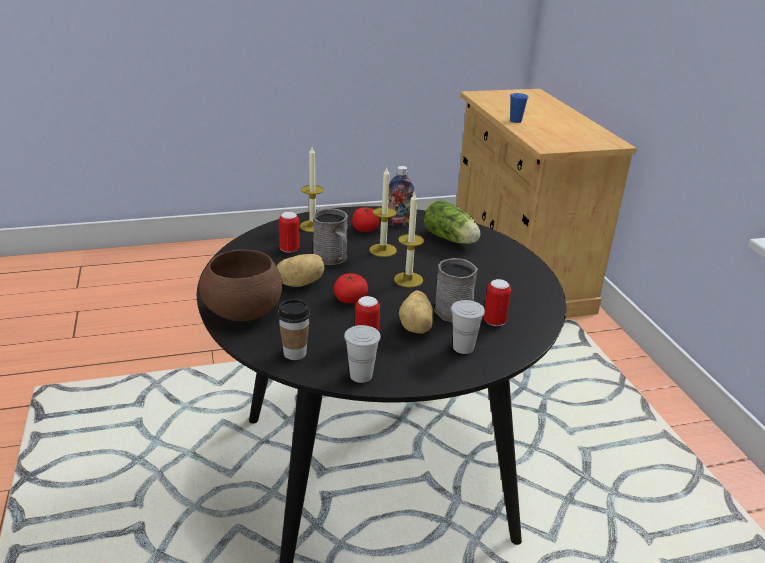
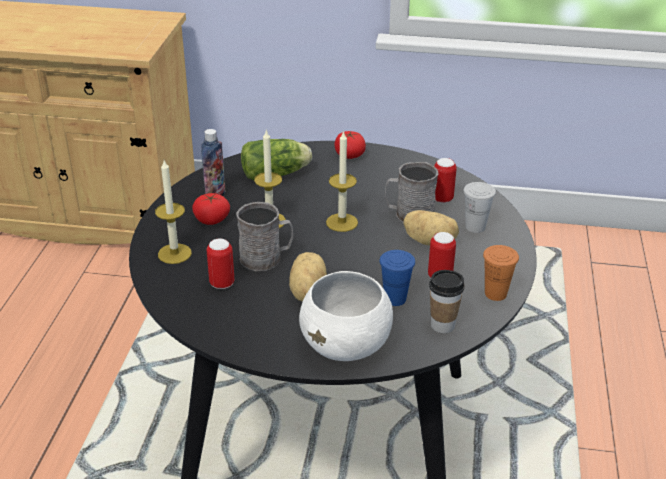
camera: 65 degrees left, 5 degrees up
(243, 313) = (347, 345): brown bowl -> white bowl
(350, 299) = (359, 267): tomato -> tomato (349, 155)
(361, 375) = (495, 294): white cup -> orange cup
(515, 121) = (44, 43): blue cup -> blue cup (395, 299)

